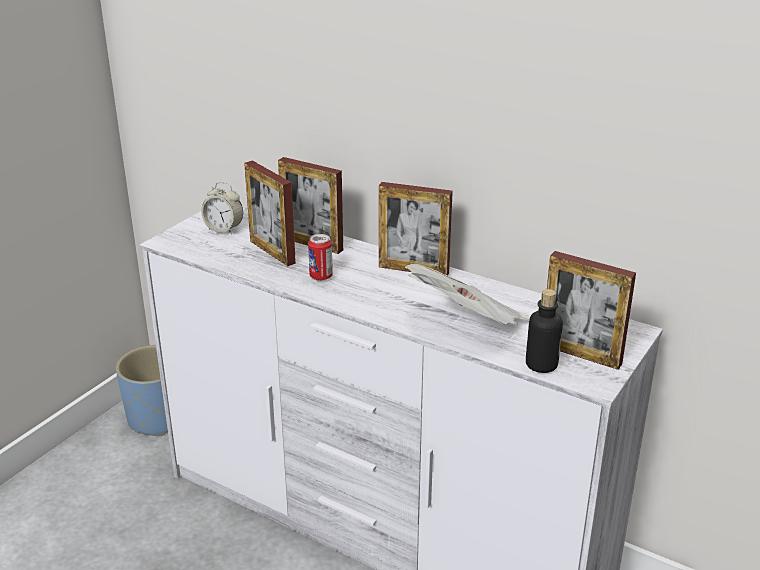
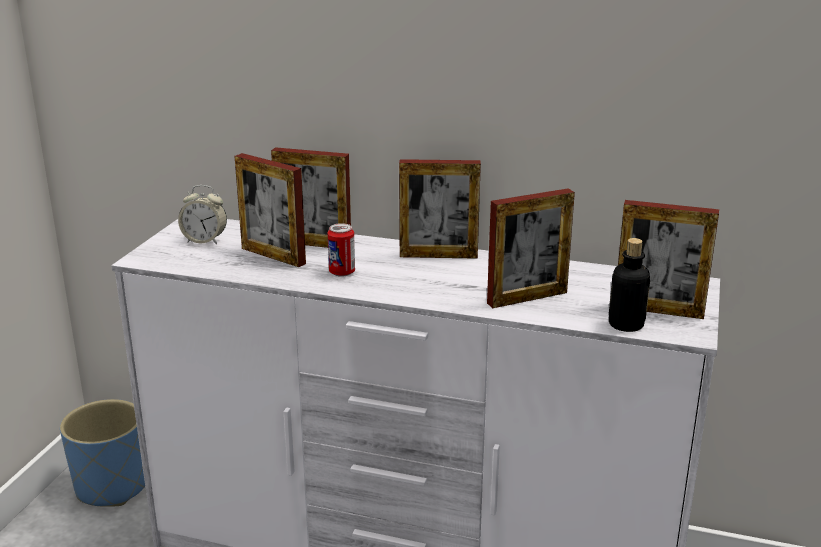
camera: 15 degrees left, 5 degrees down
(468, 324) = (527, 298): newspaper -> picture frame

